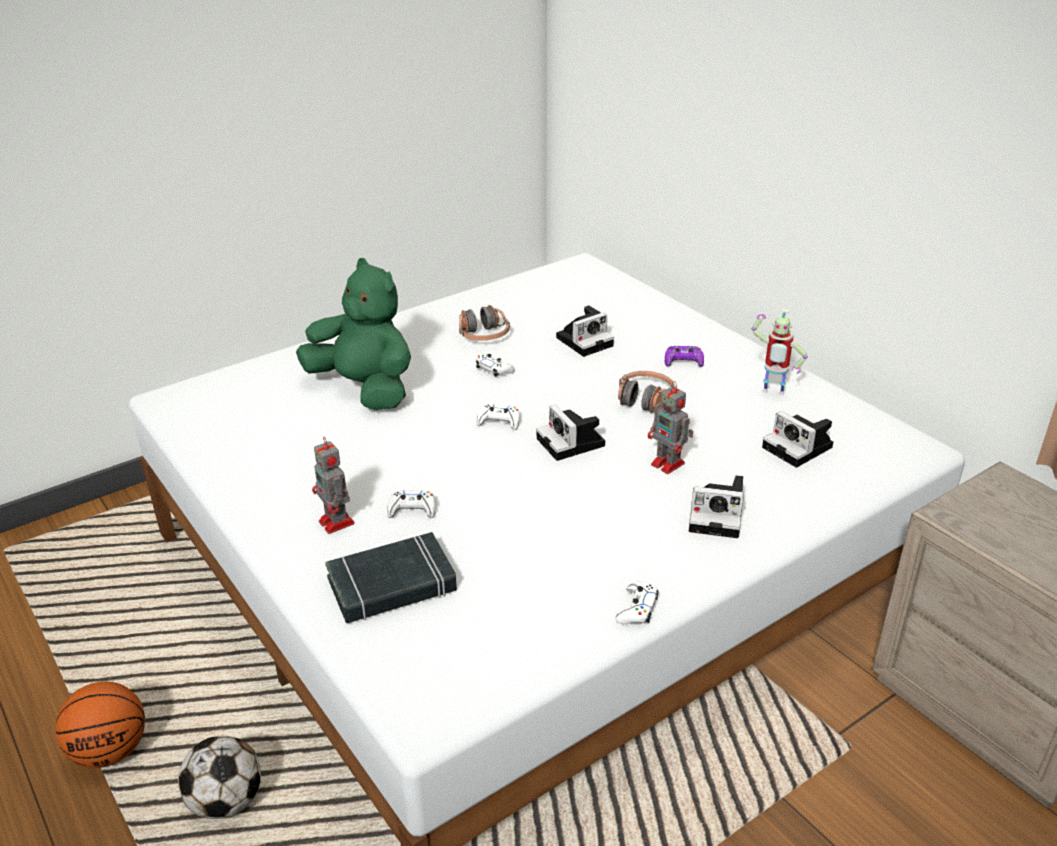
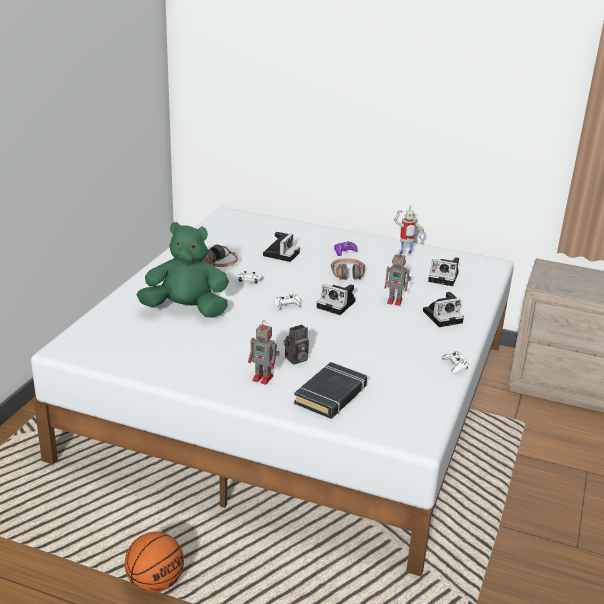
camera: 35 degrees left, 5 degrees down
(226, 802) = (257, 573): football -> none
(412, 510) = (296, 359): white game controller -> camera

